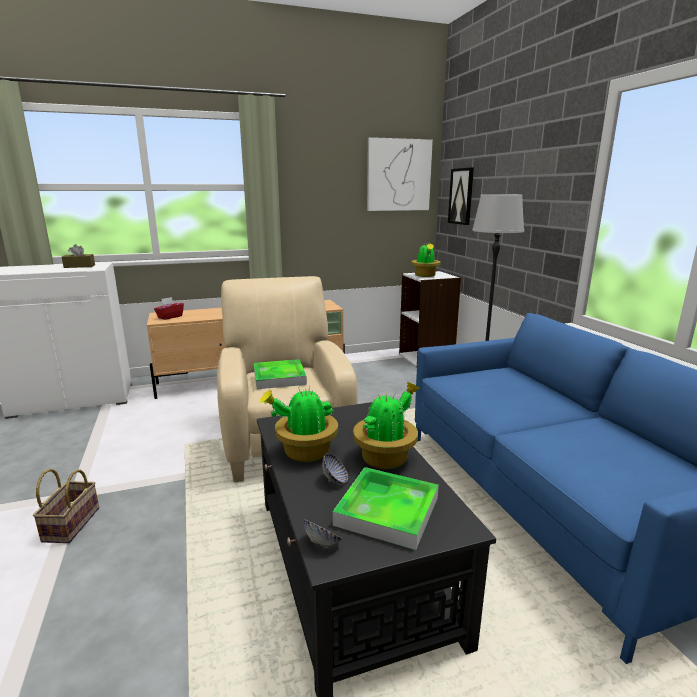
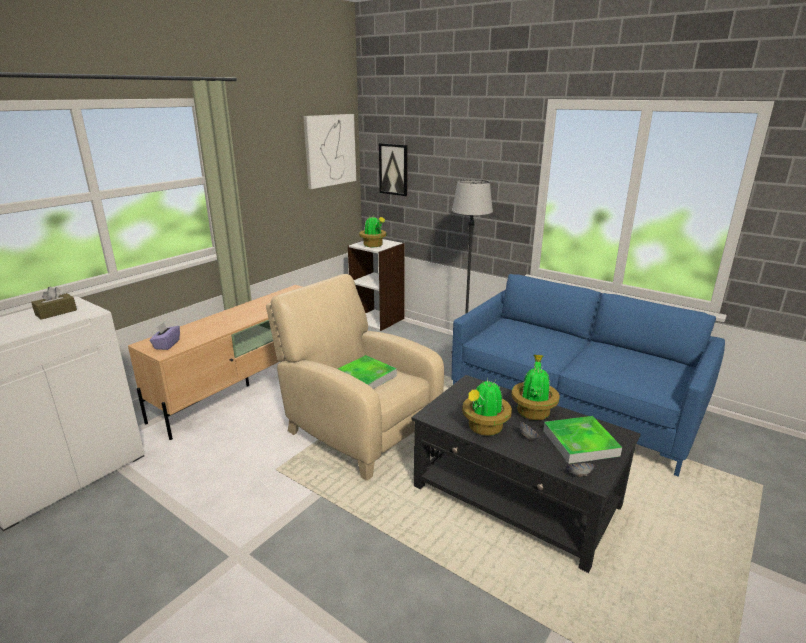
camera: 35 degrees left, 5 degrees up
(71, 523) = (276, 576): basket -> none
(170, 317) = (166, 344): red tissue box -> purple tissue box

